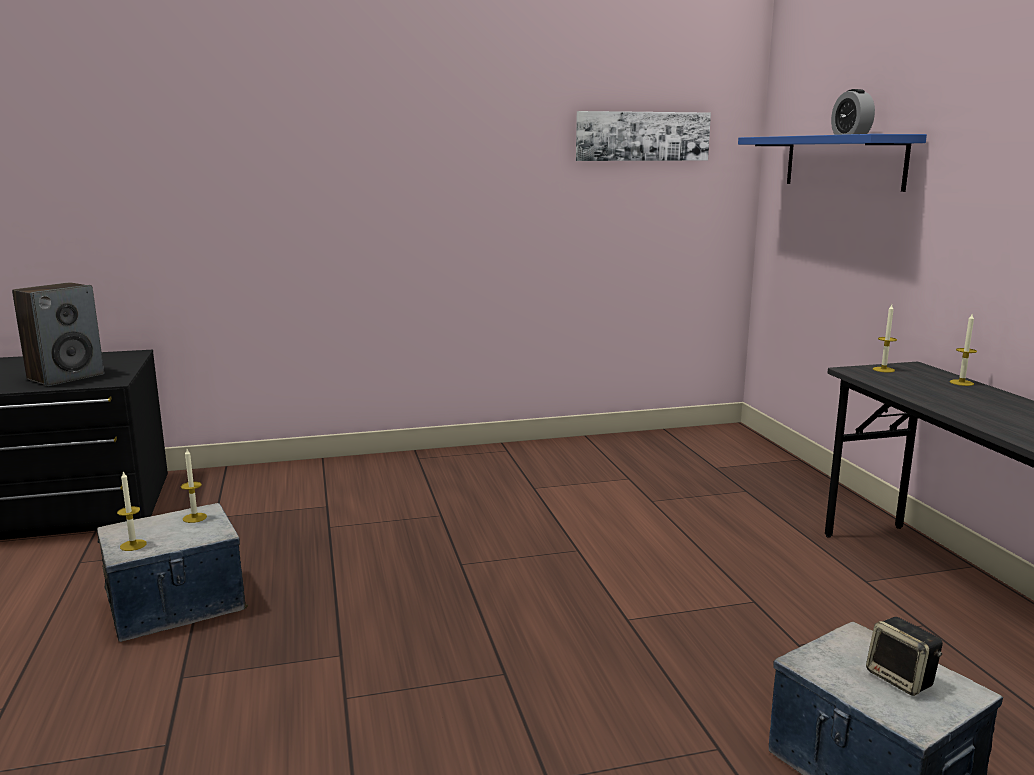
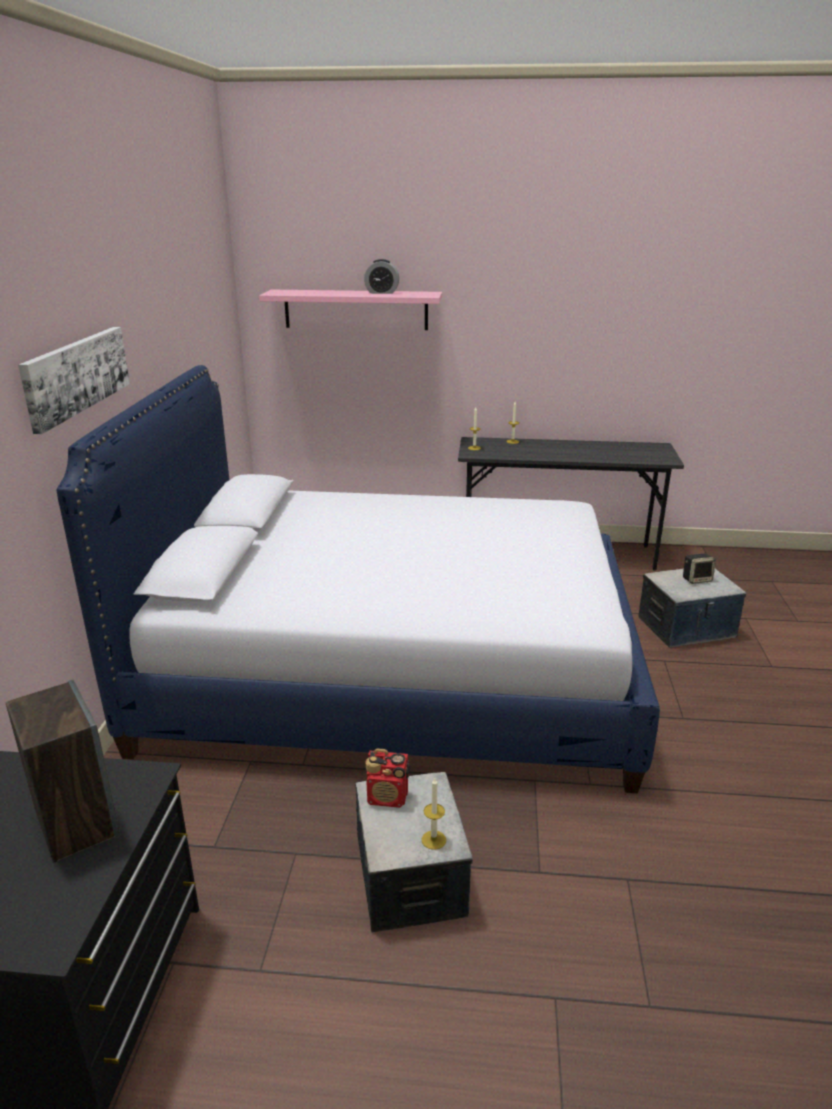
camera: 70 degrees left, 10 degrees up
(194, 518) = (388, 798): candle -> radio
(510, 537) = (392, 671): none -> bed
(642, 136) = (199, 304): picture -> picture (76, 375)
(843, 161) = (356, 309): blue shelf -> pink shelf

